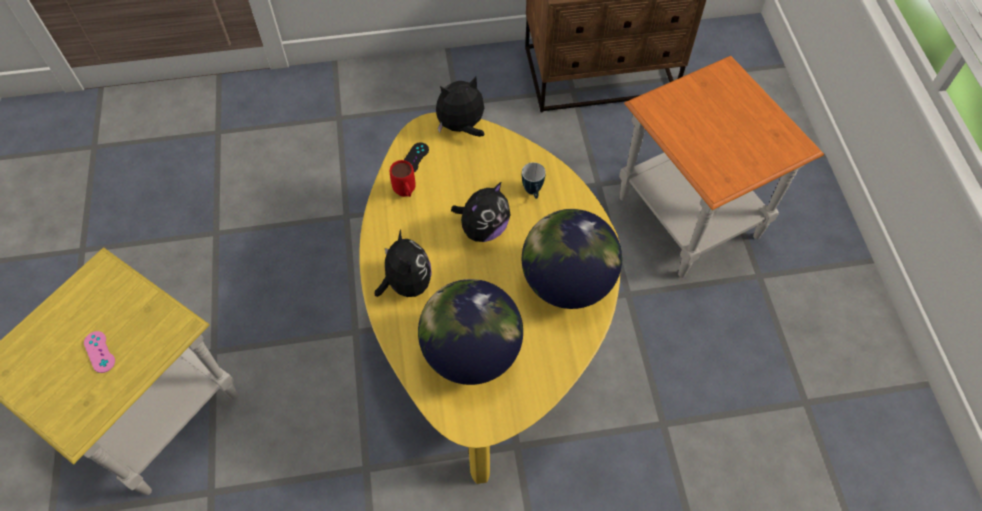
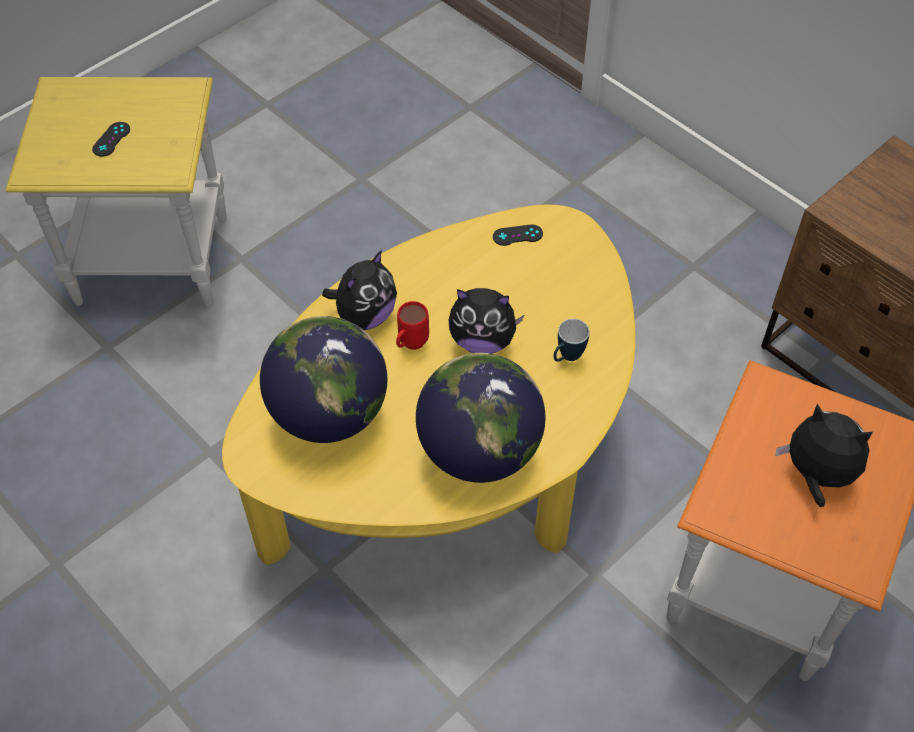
camera: 55 degrees right, 5 degrees down
(99, 352) = (111, 139): pink game controller -> black game controller
(406, 194) = (468, 254): red mug -> red mug (410, 345)
(461, 127) = (593, 249): plush toy -> plush toy (816, 475)

